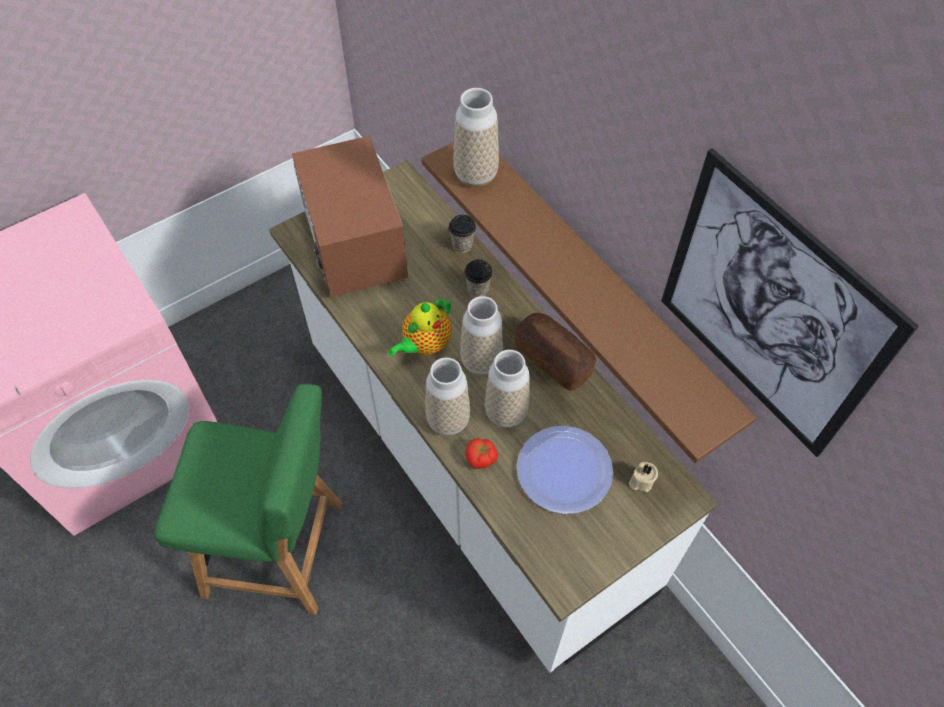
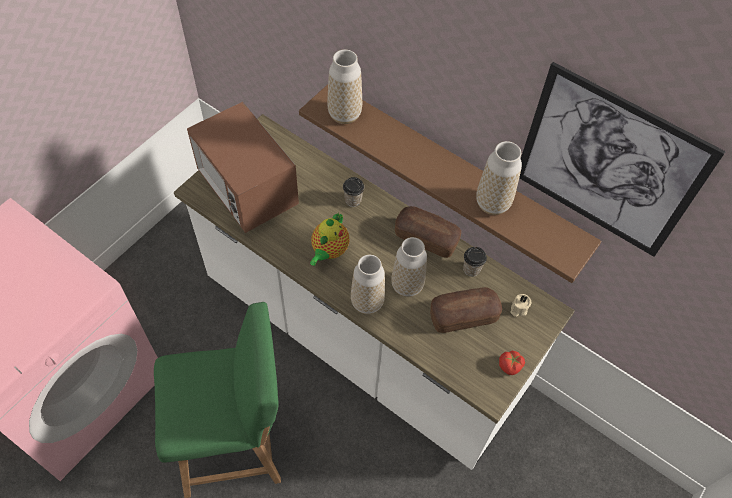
camera: 20 degrees left, 0 degrees up
(462, 245) = (329, 169): cup -> cup (471, 269)
(481, 361) = (375, 253): vase -> vase (492, 204)
(481, 458) = (401, 323): tomato -> tomato (510, 366)
(564, 470) = (463, 316): plate -> bread

